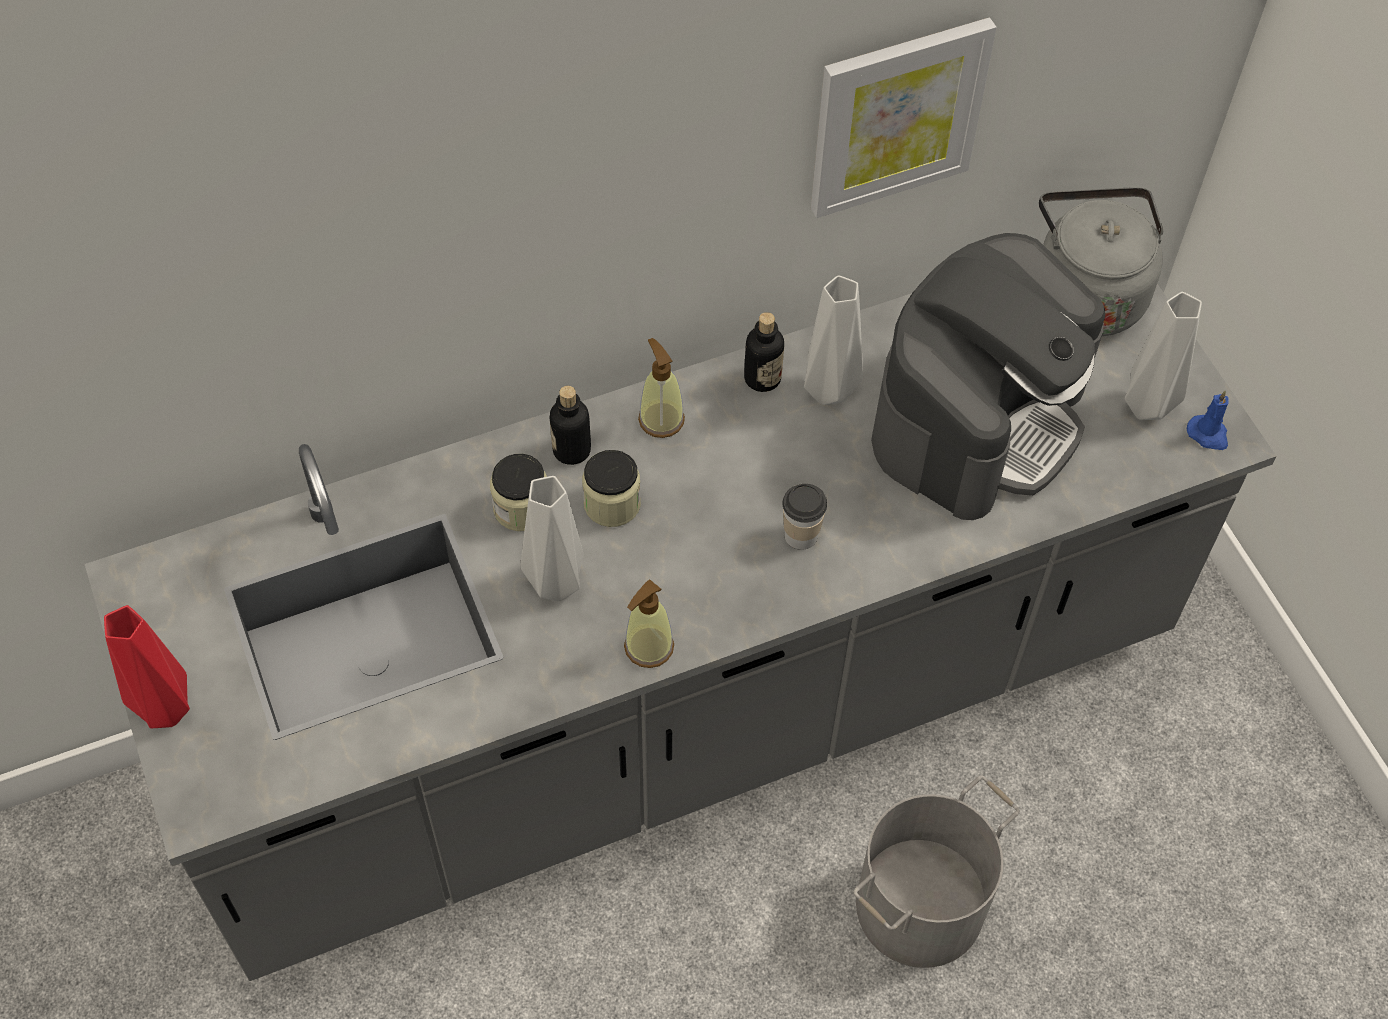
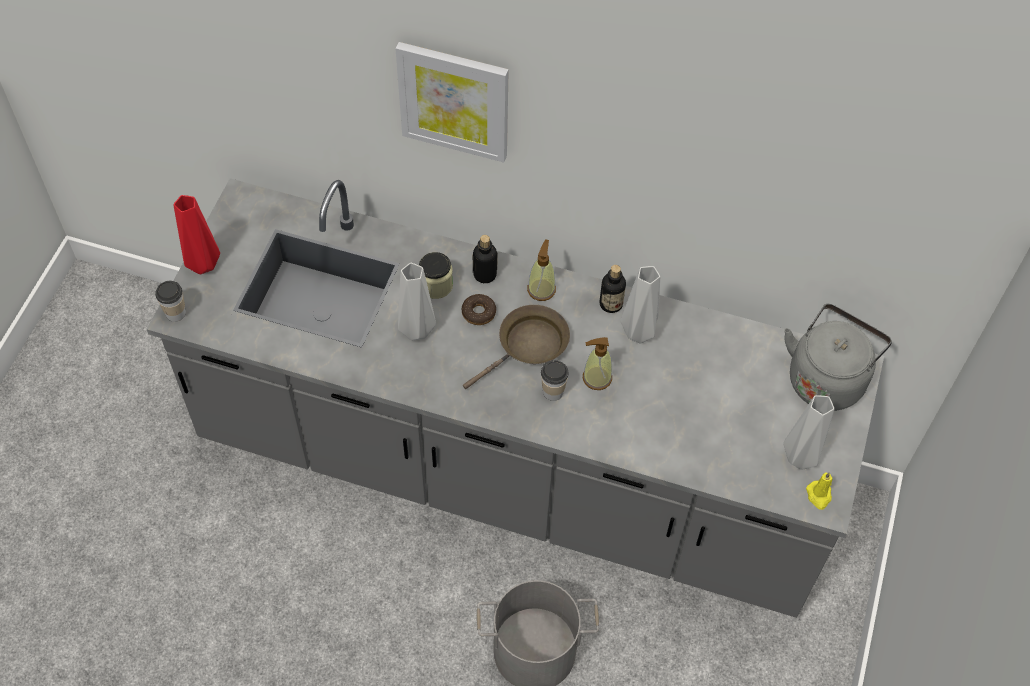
camera: 40 degrees right, 0 degrees up
(191, 805) = (175, 313): none -> cup
(612, 504) = (478, 312): jar -> donut
(648, 647) = (430, 390): soap dispenser -> soap dispenser (596, 378)
(716, 501) = (528, 346): none -> brown frying pan
(897, 116) = (734, 199): picture -> picture (454, 100)
(978, 418) = (701, 400): coffee machine -> none
(1208, 434) = (819, 496): blue candle -> yellow candle

